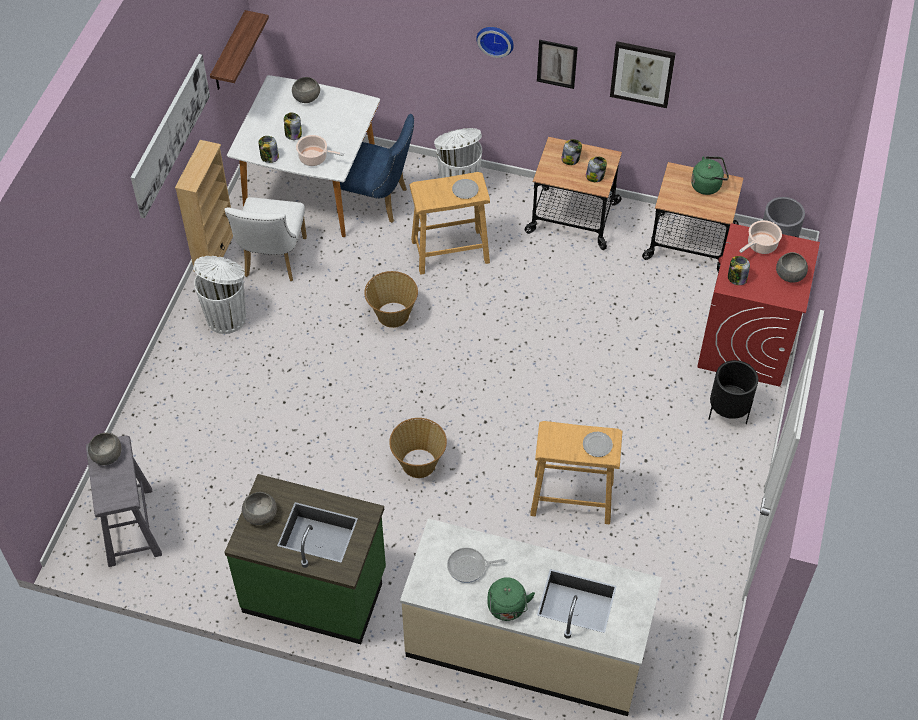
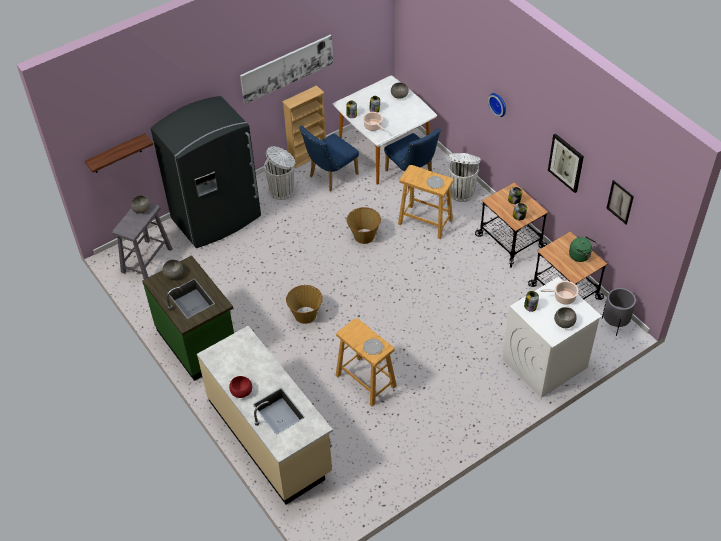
camera: 40 degrees right, 5 degrees down
(173, 408) = (217, 218): none -> grey fridge
(229, 53) = (363, 48): shelf -> shelf (116, 154)
(272, 261) = (330, 176): white chair -> blue chair
(469, 567) = (243, 360): frying pan -> none
(507, 609) = (241, 391): green kettle -> red bowl
(557, 64) = (525, 135): picture -> picture (620, 202)
(728, 412) = (495, 392): black planter -> none
(746, 343) = (544, 363): red washing machine -> white washing machine

